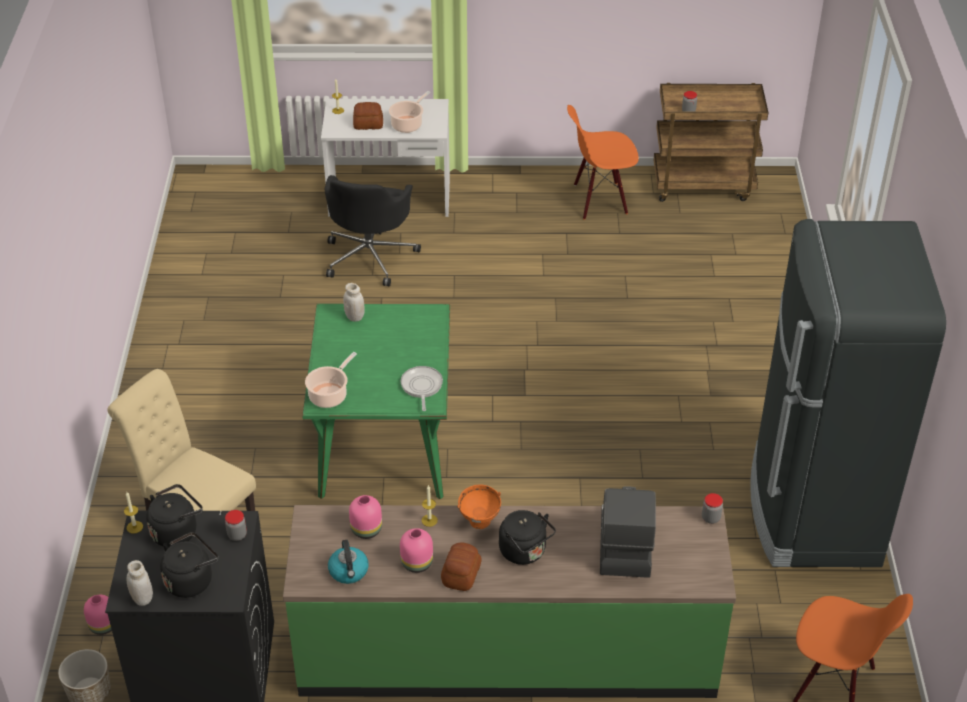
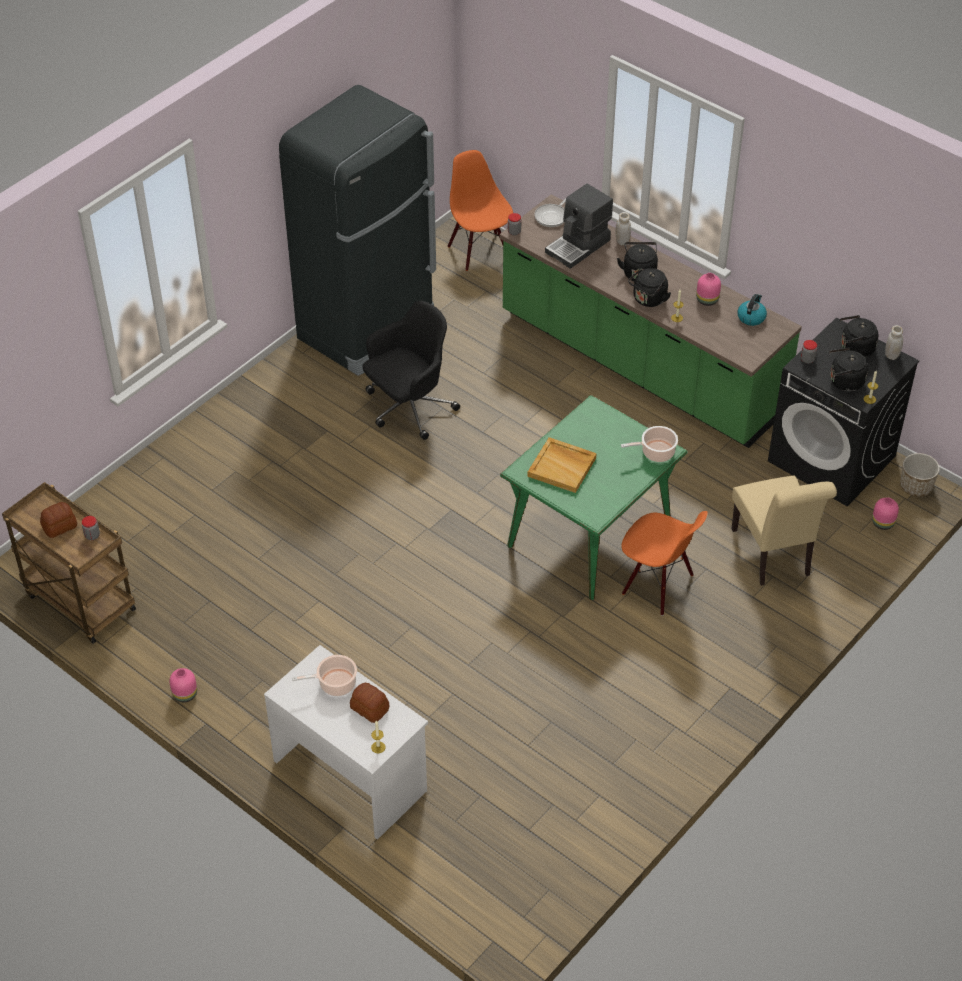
camera: 140 degrees left, 5 degrees up
(354, 317) = (581, 503): white jar -> white jar (622, 241)
(367, 529) = (719, 333): pink vase -> pink vase (184, 694)
(370, 256) = (435, 715): black office chair -> black office chair (408, 408)
(401, 336) = (562, 467): none -> beige tray
(421, 387) = (587, 421): frying pan -> frying pan (552, 216)
(460, 575) = (688, 281): bread -> bread (60, 526)
(480, 523) = (648, 300): orange bowl -> black kettle
(599, 200) = (179, 645): orange chair -> orange chair (657, 585)

